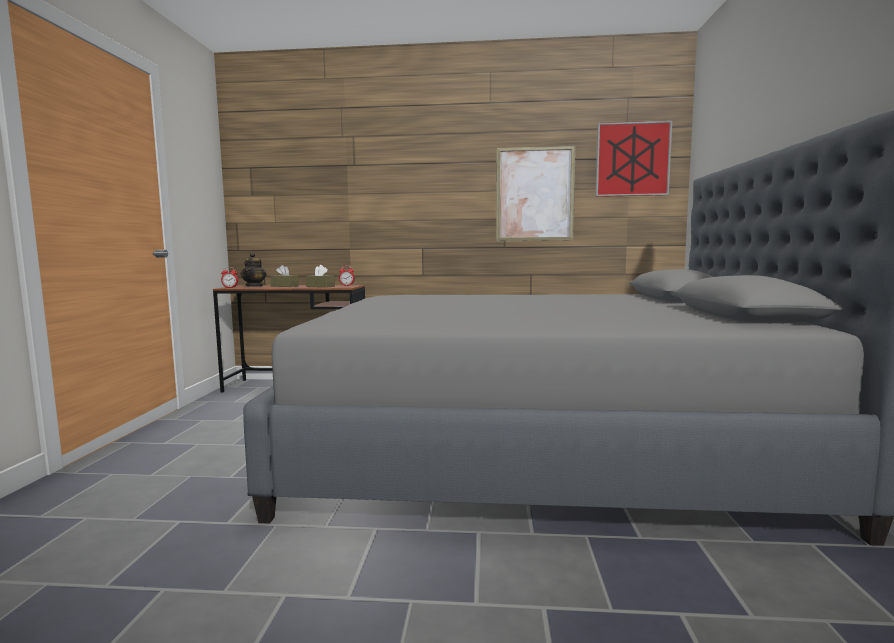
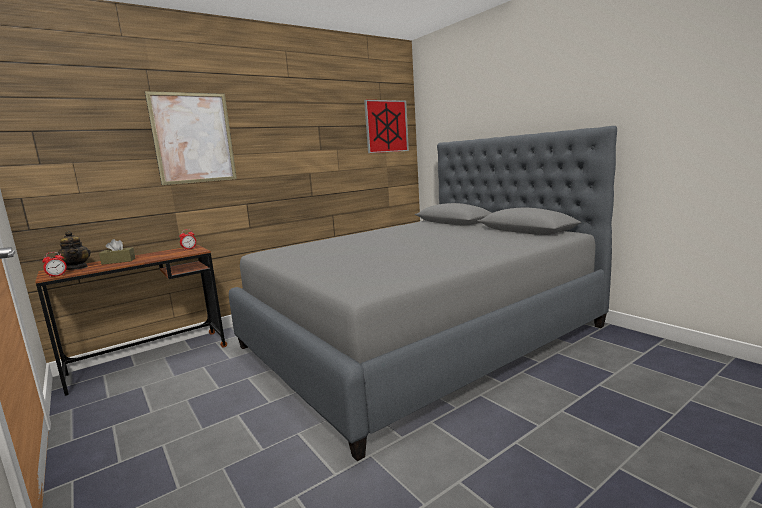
camera: 40 degrees left, 5 degrees up
(320, 286) = (166, 255): brown tissue box -> none
(535, 194) = (329, 152): picture -> picture (193, 138)

